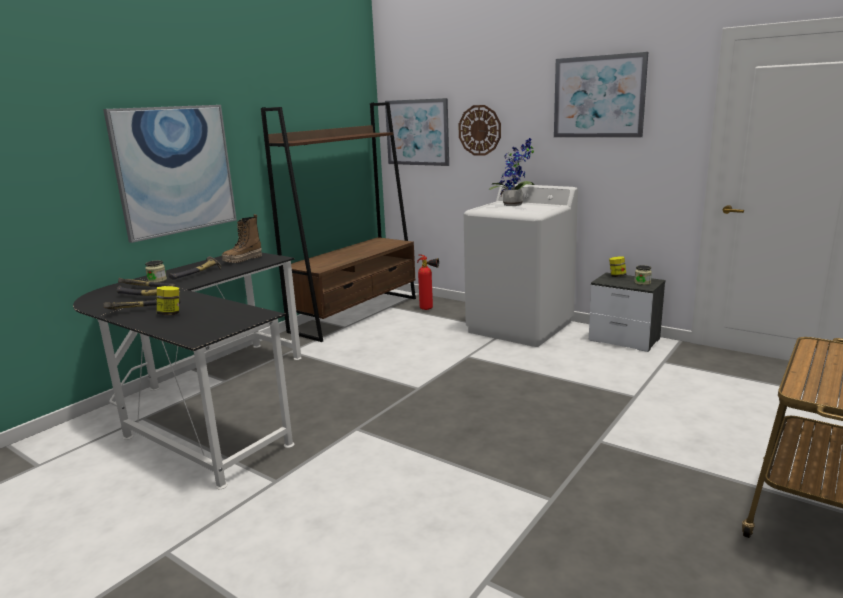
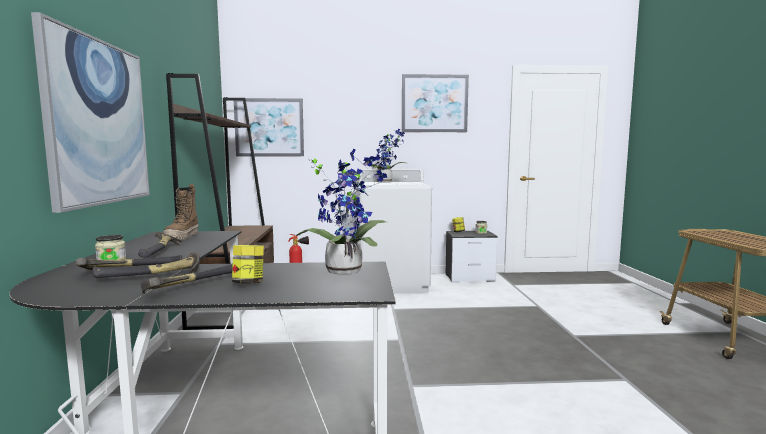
camera: 40 degrees left, 10 degrees down
(240, 316) = (346, 270): none -> potted plant
(479, 130) = (334, 126): wall clock -> none

